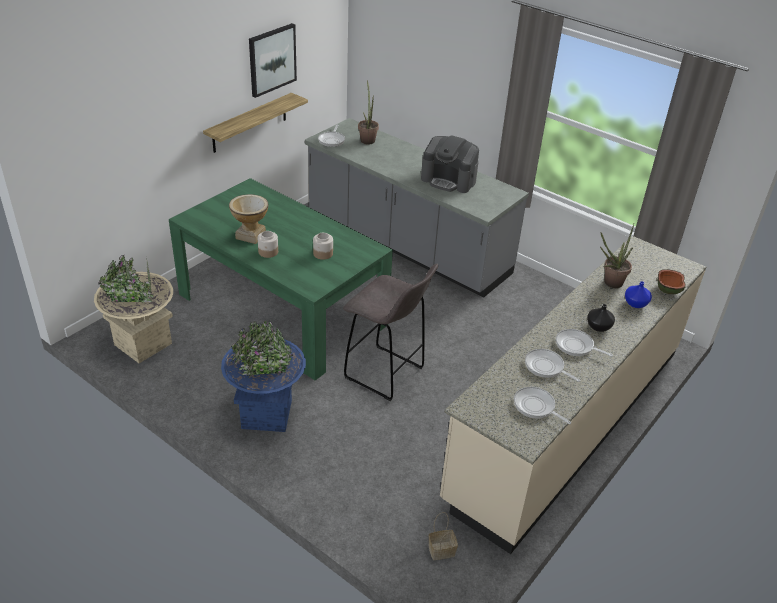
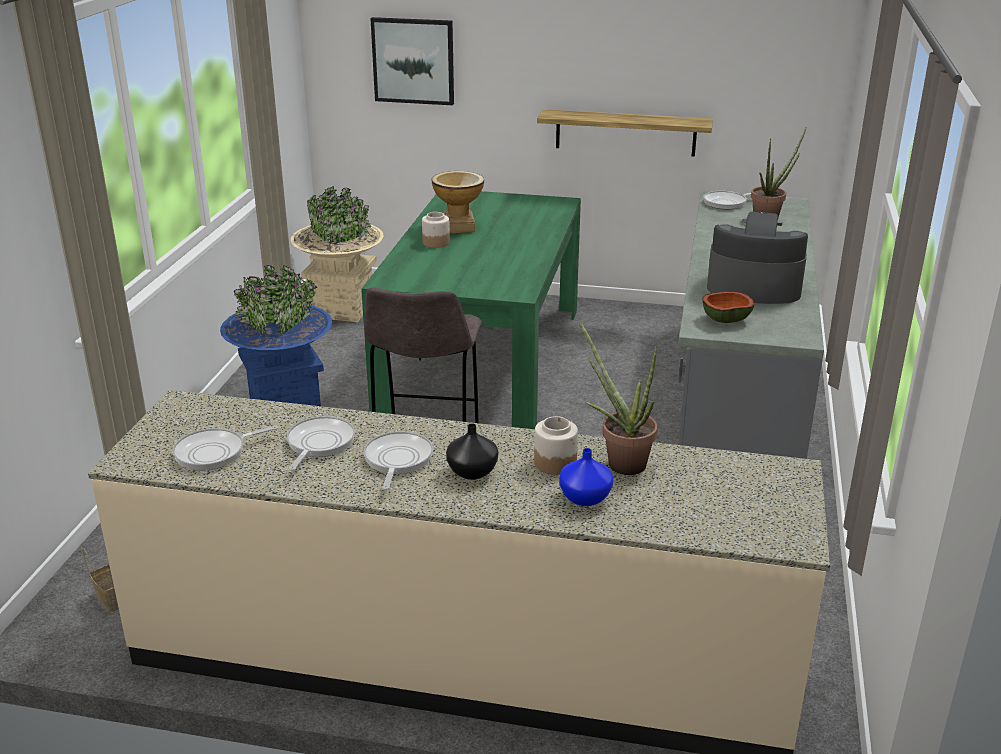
camera: 65 degrees right, 10 degrees down
(272, 59) = (680, 54): picture -> picture (413, 61)
(322, 253) = (469, 268): jar -> jar (555, 462)
(449, 180) = (753, 287): coffee machine -> coffee machine turned 105 degrees clockwise
(536, 407) = (214, 453): frying pan -> frying pan turned 135 degrees counterclockwise
(668, 290) = (677, 528): bowl -> bowl (726, 320)

